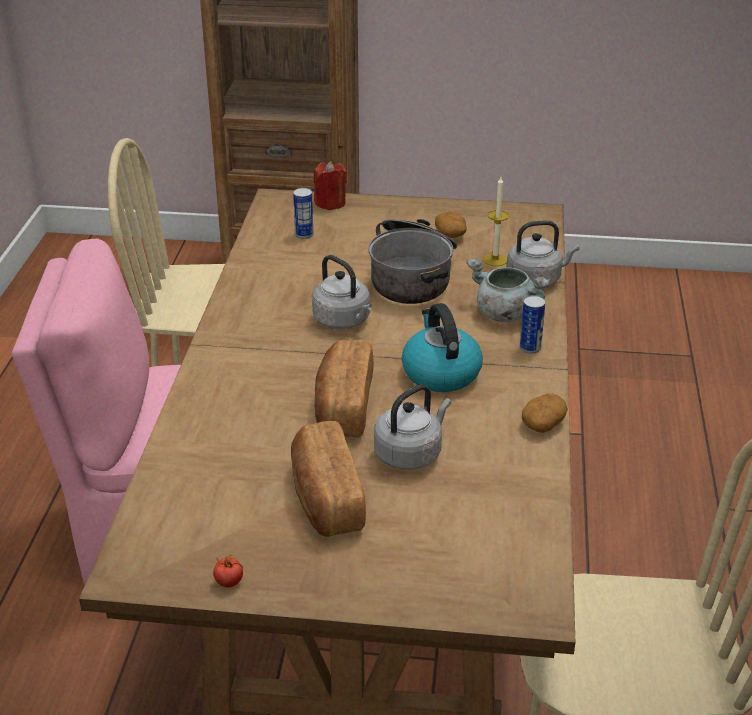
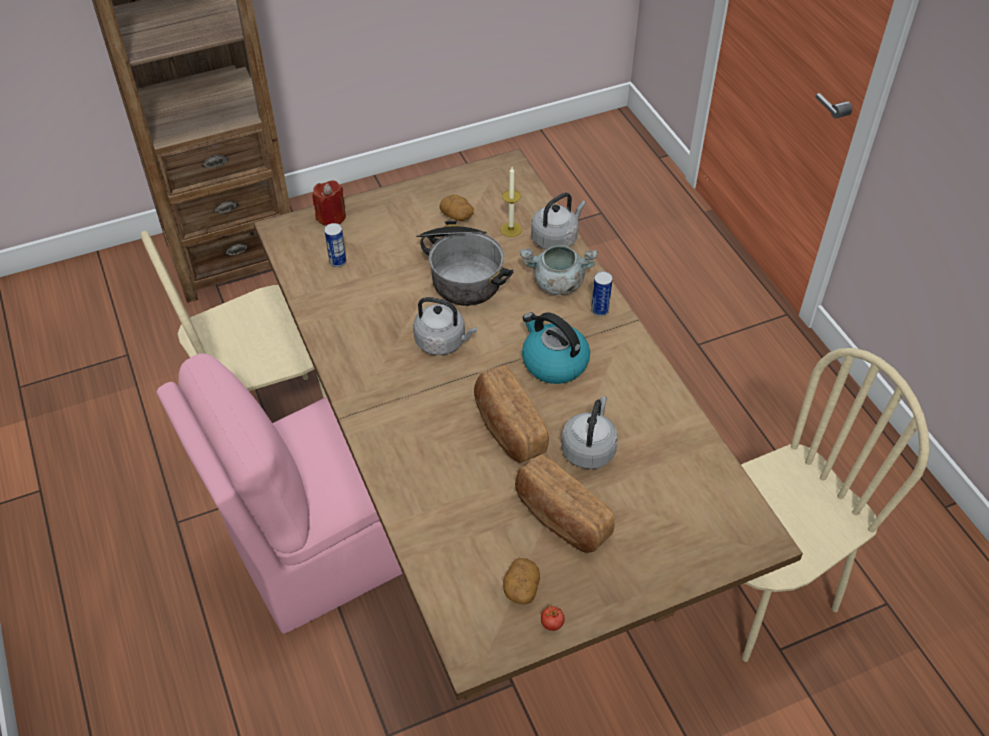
camera: 30 degrees left, 15 degrees up
(543, 423) = (658, 378): potato -> potato (521, 587)

